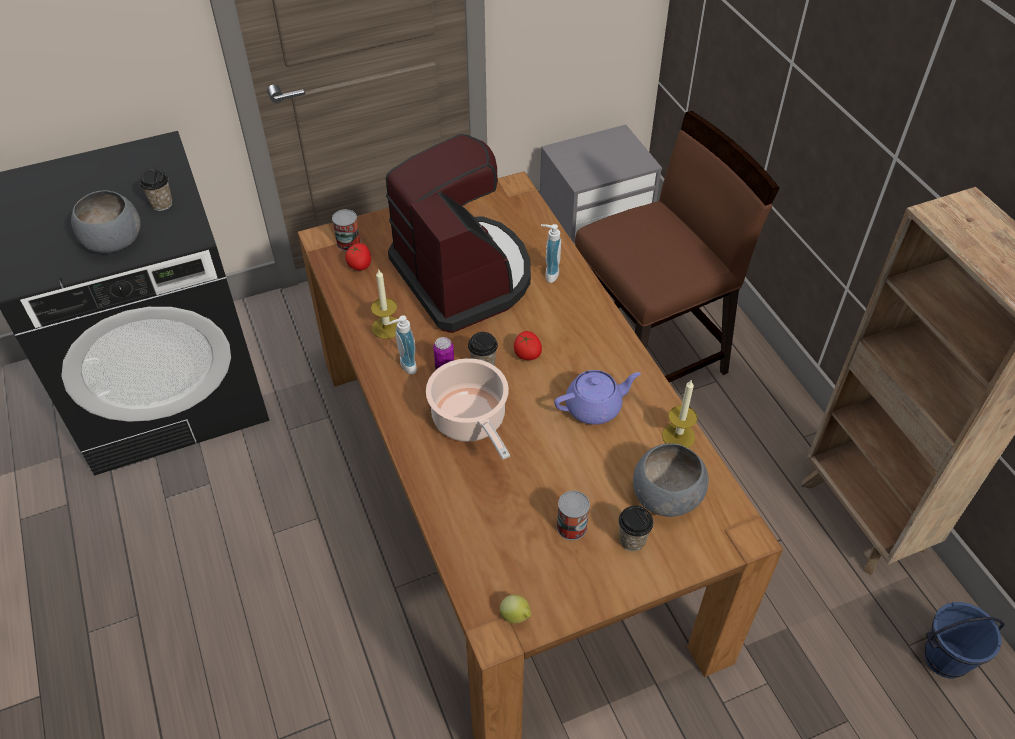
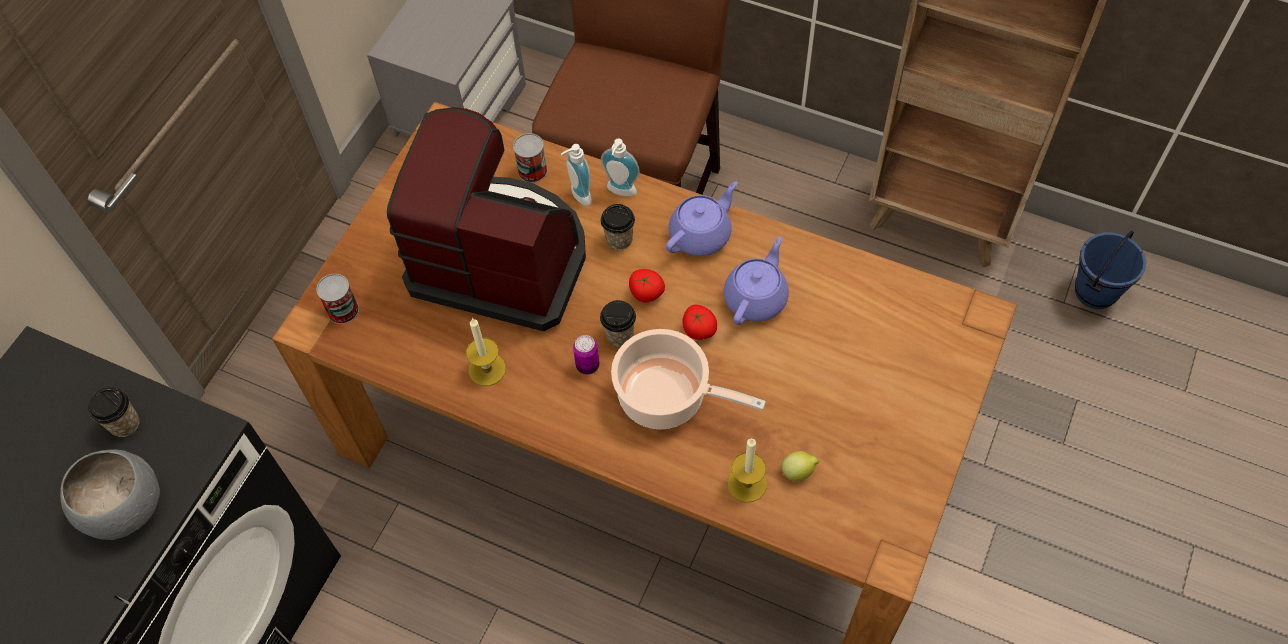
camera: 40 degrees left, 10 degrees up
(360, 265) = (384, 325): tomato -> tomato (698, 330)
(405, 366) = (549, 393): soap dispenser -> soap dispenser (620, 192)
(516, 617) = (890, 535): lemon -> lemon (798, 472)
(571, 527) = (850, 421): can -> can (532, 170)
(601, 346) = (701, 234): none -> purple teapot
(632, 540) = (907, 392): cup -> cup (619, 240)
(665, 496) = (892, 332): grey bowl -> none
(678, 436) = (848, 270): candle -> candle (747, 483)

